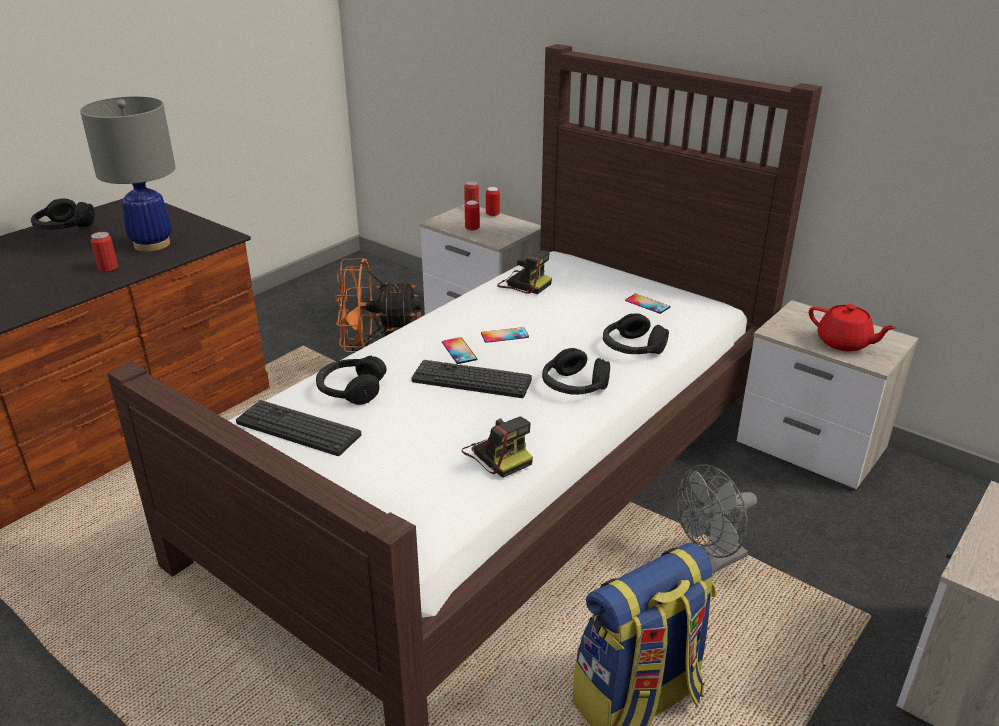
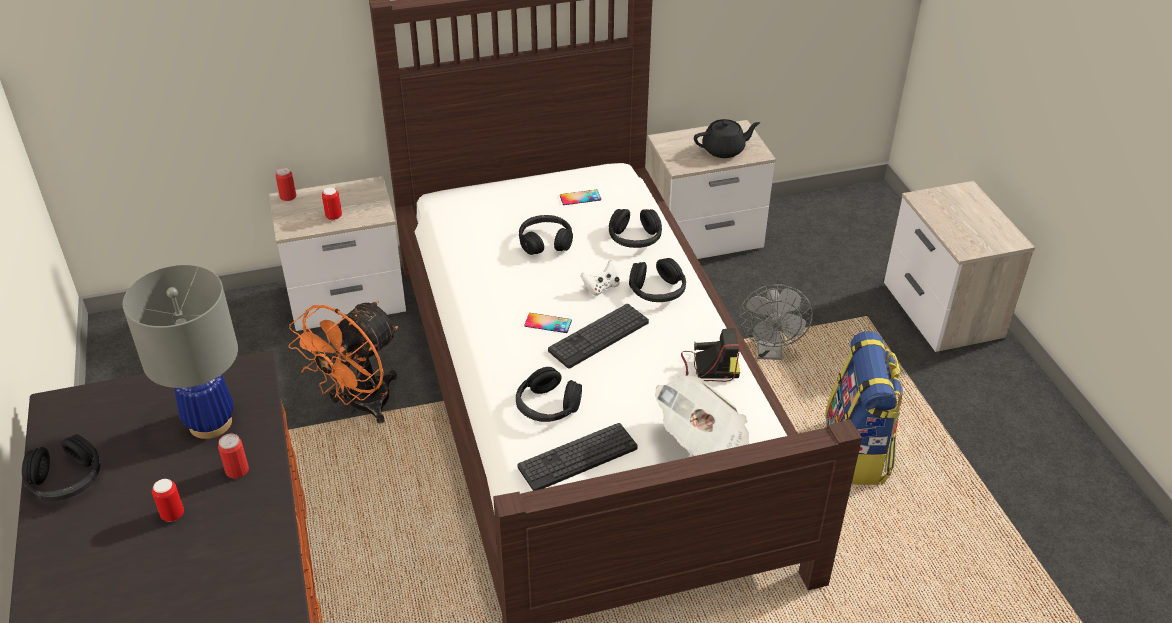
camera: 55 degrees left, 10 degrees up
(385, 493) = (705, 442): none -> newspaper
(492, 214) = (319, 191): can -> can (172, 514)
(504, 335) = (549, 289): phone -> none
(523, 284) = (475, 239): camera -> none
(540, 357) = (601, 287): none -> white game controller
(563, 311) = (545, 242): none -> black headphones
(844, 343) = (724, 150): red teapot -> black teapot

